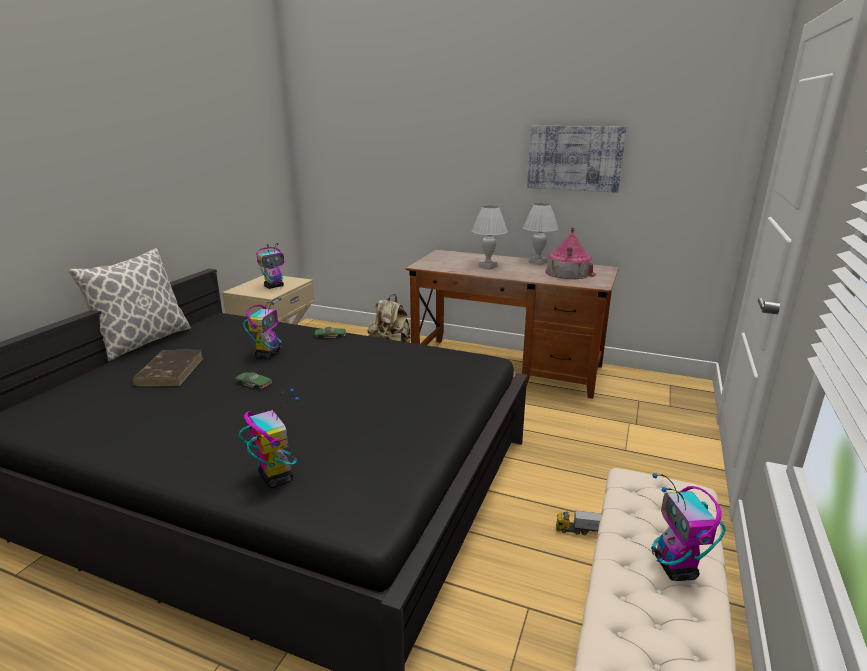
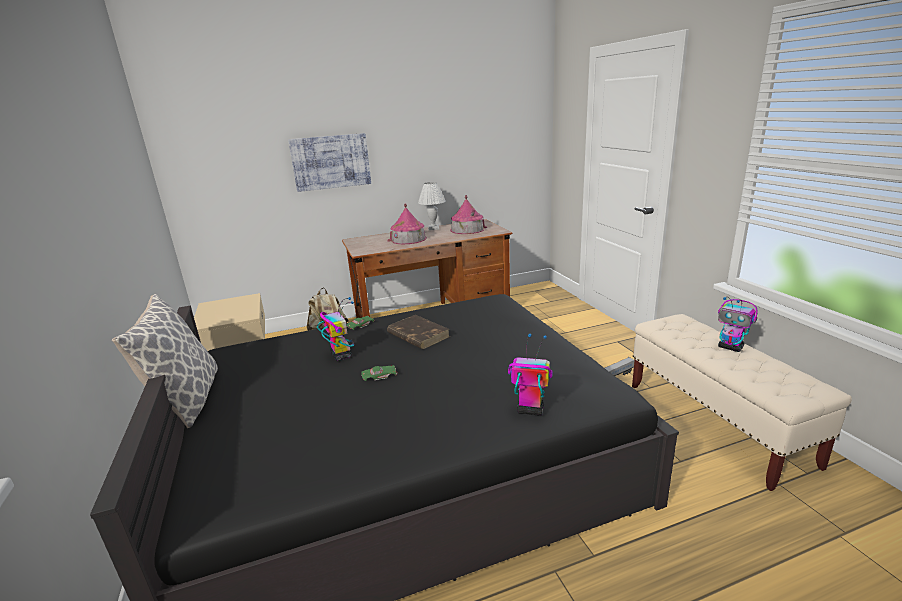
camera: 40 degrees left, 0 degrees up
(170, 371) = (281, 403): brown book -> brown book (417, 335)
(274, 286) = (236, 309): toy robot -> none
(488, 265) = (408, 239): white table lamp -> toy house
(574, 158) = (442, 145): picture -> picture (331, 162)

